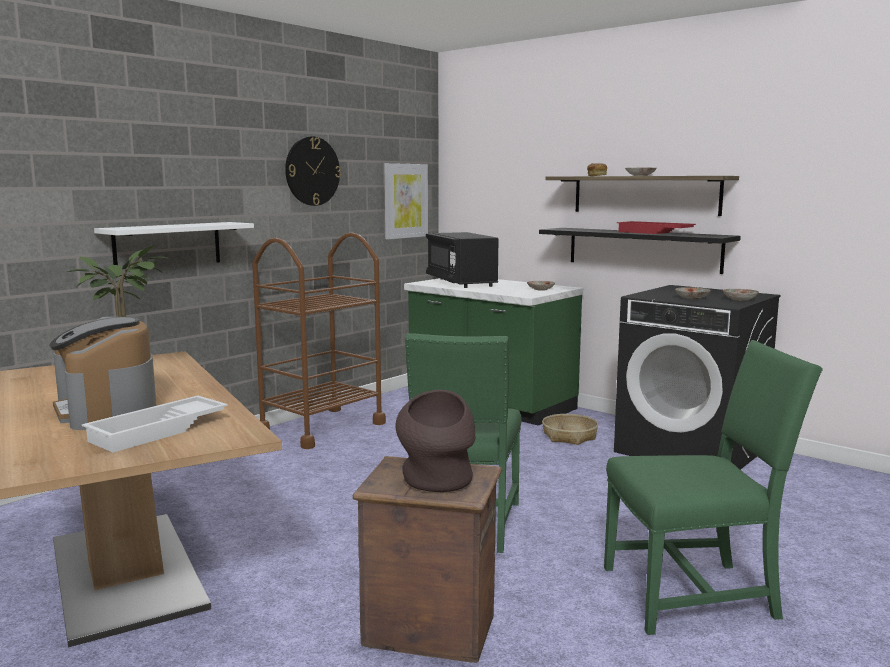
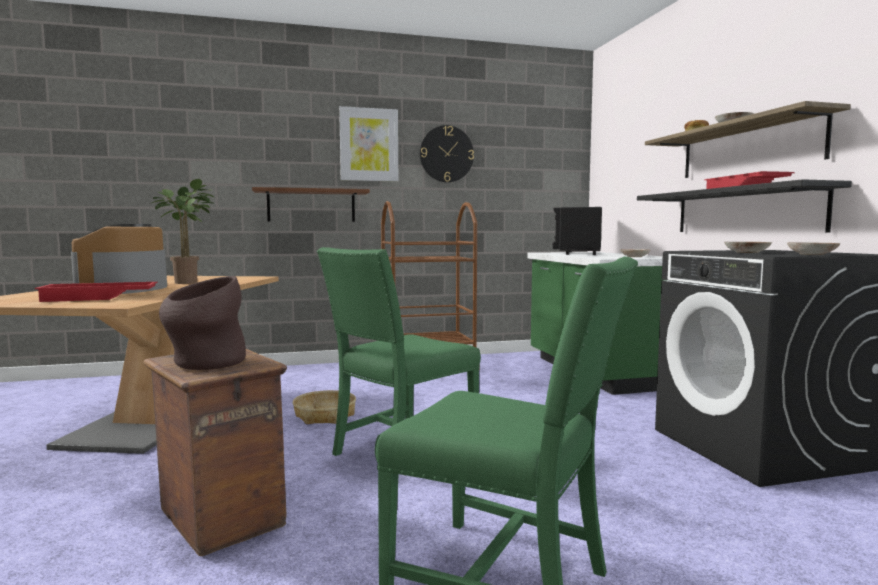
camera: 35 degrees right, 5 degrees down
(158, 431) = (99, 298): white tray -> red tray
(168, 245) = (311, 206): white shelf -> brown shelf
(405, 201) = (548, 183): picture -> picture (369, 145)
(569, 436) = (629, 408): basket -> basket (325, 415)

